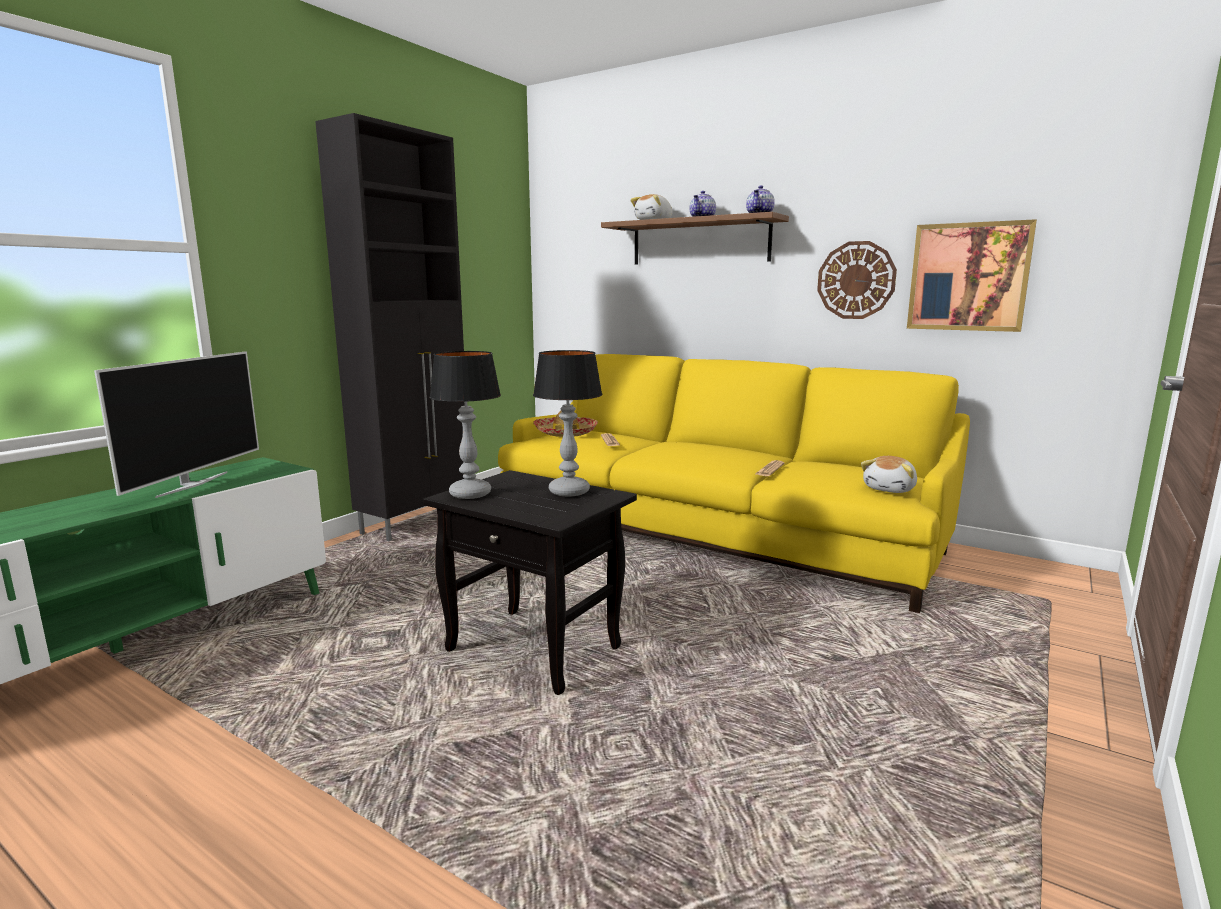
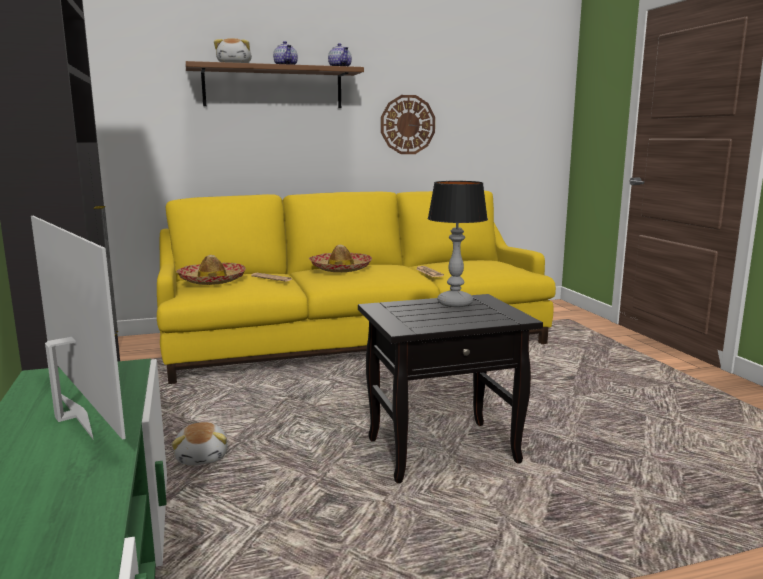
camera: 50 degrees left, 0 degrees up
(471, 494) = (409, 323): table lamp -> none
(684, 445) = (340, 269): none -> hat
(890, 489) = (512, 268): plush toy -> plush toy (203, 457)
(968, 277) = (477, 123): picture -> none

